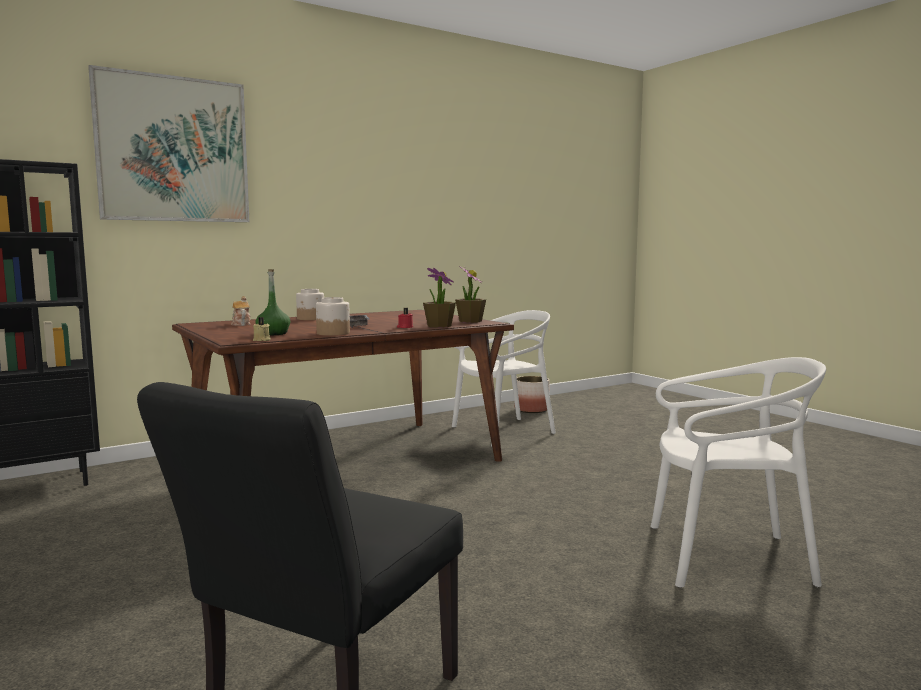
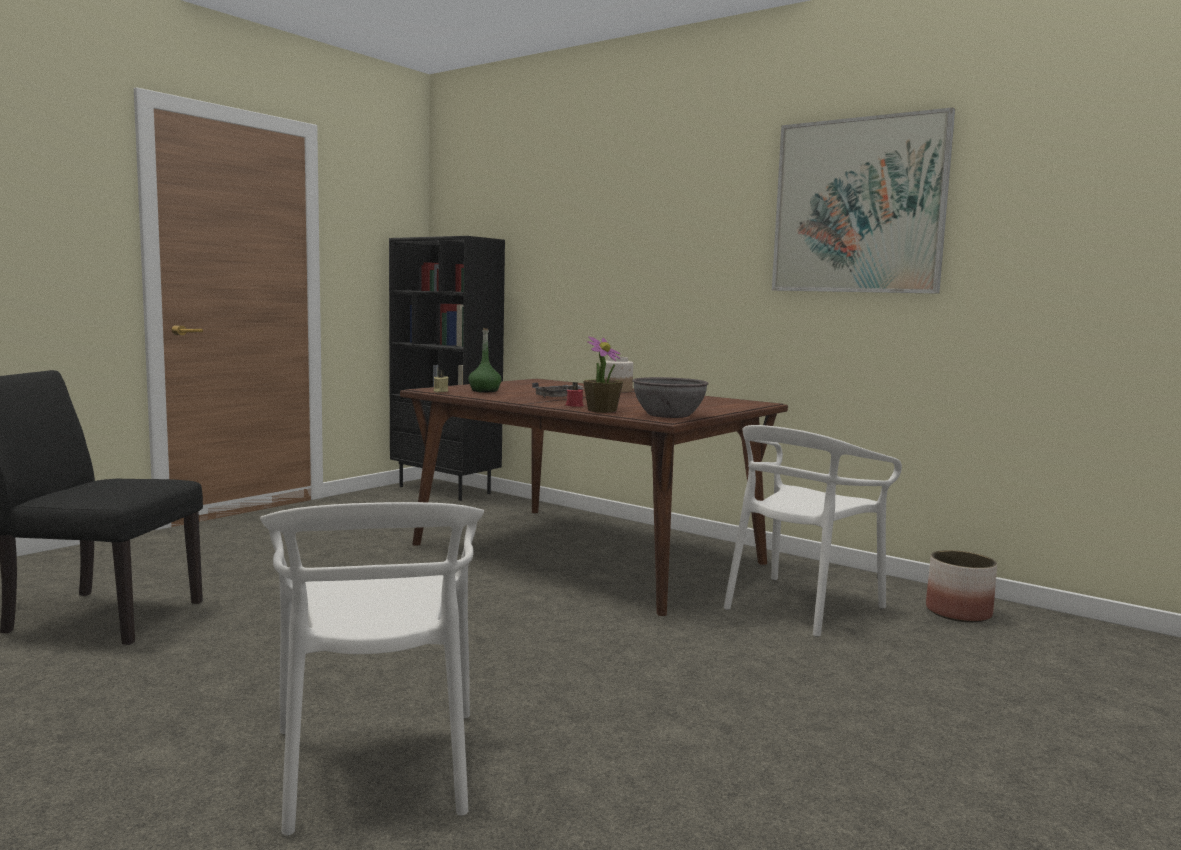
camera: 70 degrees right, 0 degrees up
(173, 149) = (573, 213): picture -> picture (858, 206)
(241, 324) = (546, 384): teapot -> none
(333, 333) = (501, 397): jar -> none
(470, 321) = (669, 415): potted plant -> grey bowl
(503, 431) = (800, 606): white chair -> white chair turned 90 degrees clockwise

